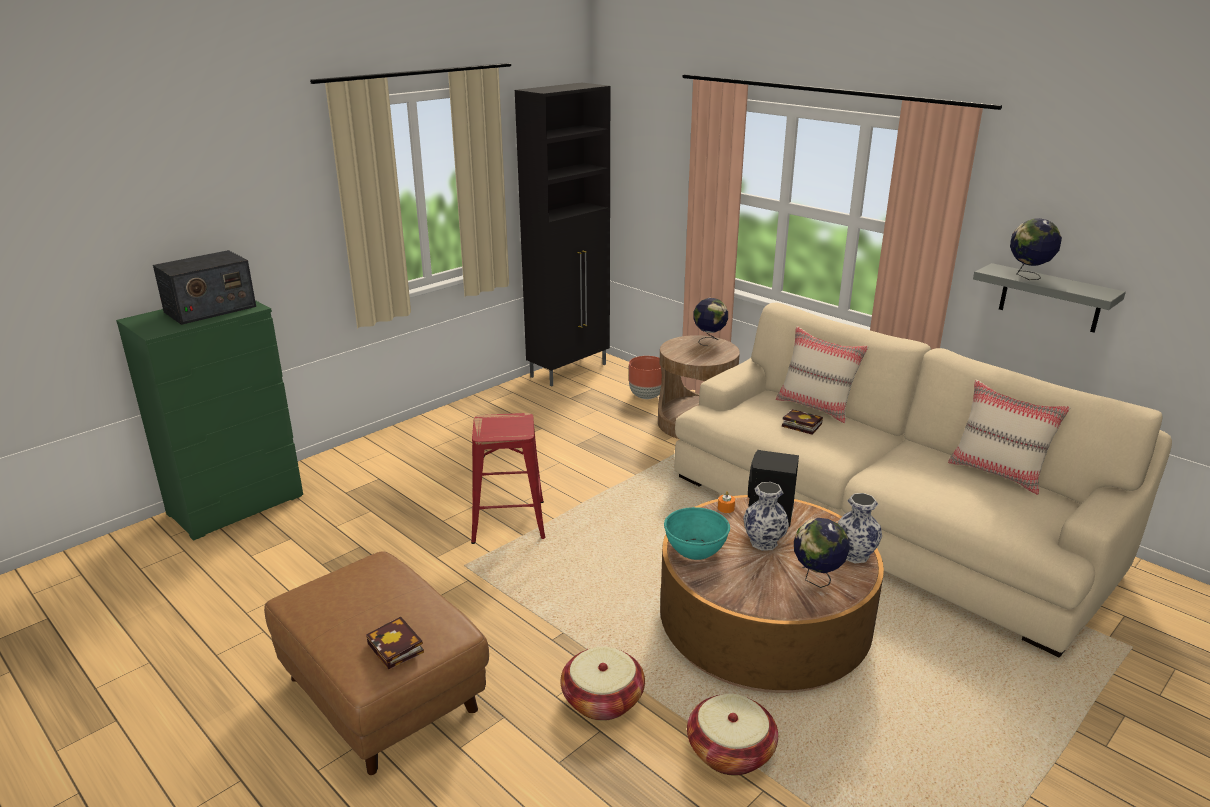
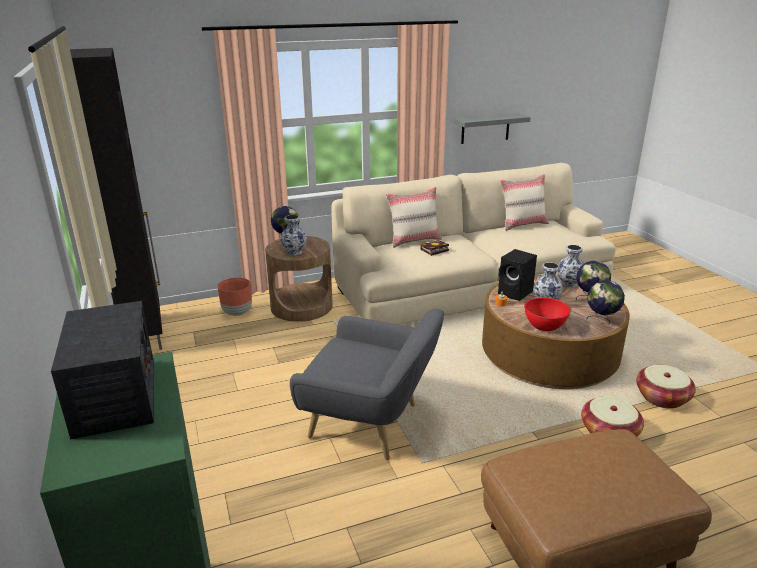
camera: 65 degrees left, 0 degrees up
(397, 649) = (650, 468): book -> none
(508, 522) = (370, 424): red stool -> grey armchair
(683, 351) = (294, 252): none -> vase
(695, 549) = (544, 325): turquoise bowl -> red bowl
(1027, 276) = (483, 118): globe -> globe (601, 321)

